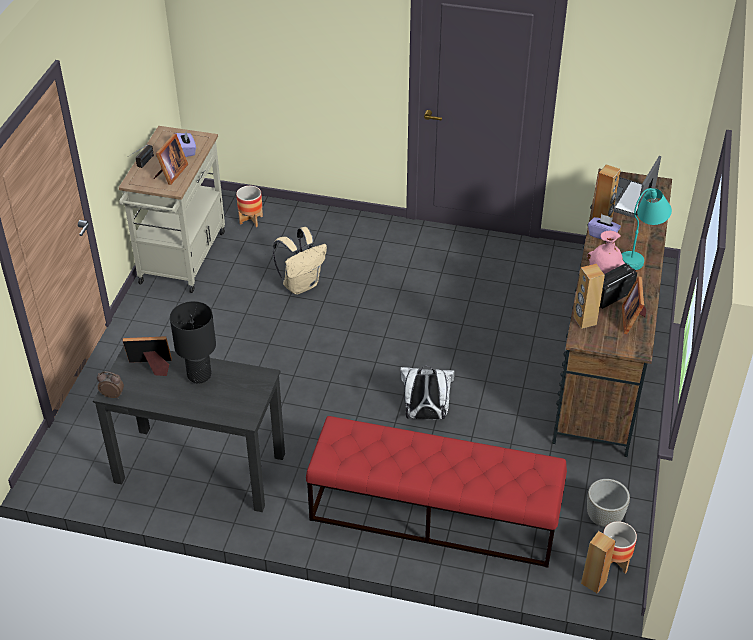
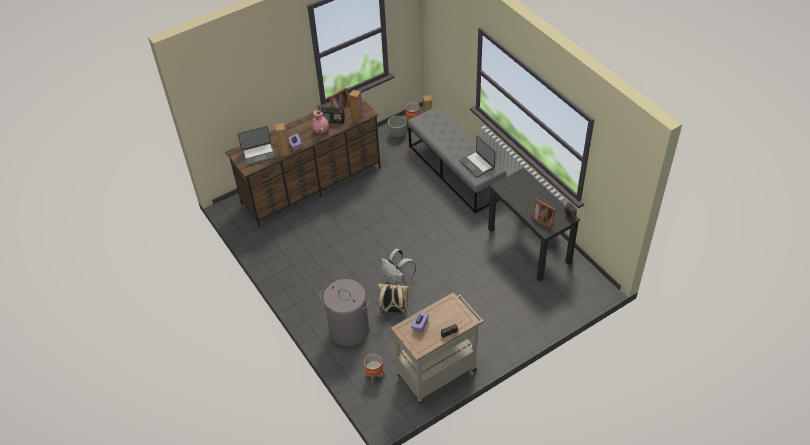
camera: 135 degrees left, 5 degrees up
(170, 174) = (444, 312): picture frame -> none
(199, 377) = (525, 202): black table lamp -> none
(328, 238) = (349, 330): none -> grey laundry basket
(361, 449) = (477, 164): none -> laptop
(425, 415) = (414, 208): white backpack -> white backpack (398, 282)
(433, 514) = (455, 171): red bench -> grey bench
(641, 254) = (295, 129): turquoise table lamp -> none

